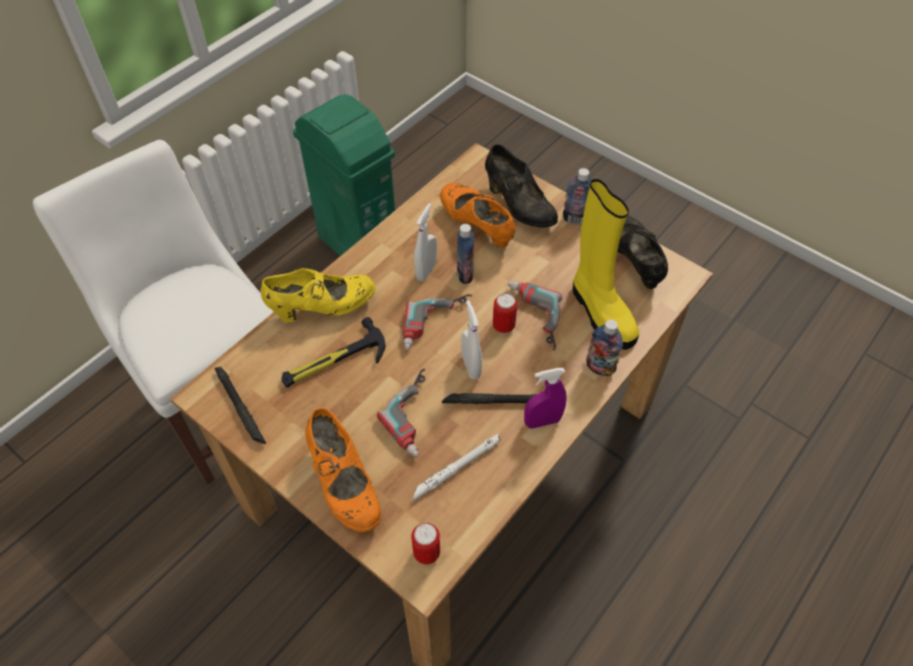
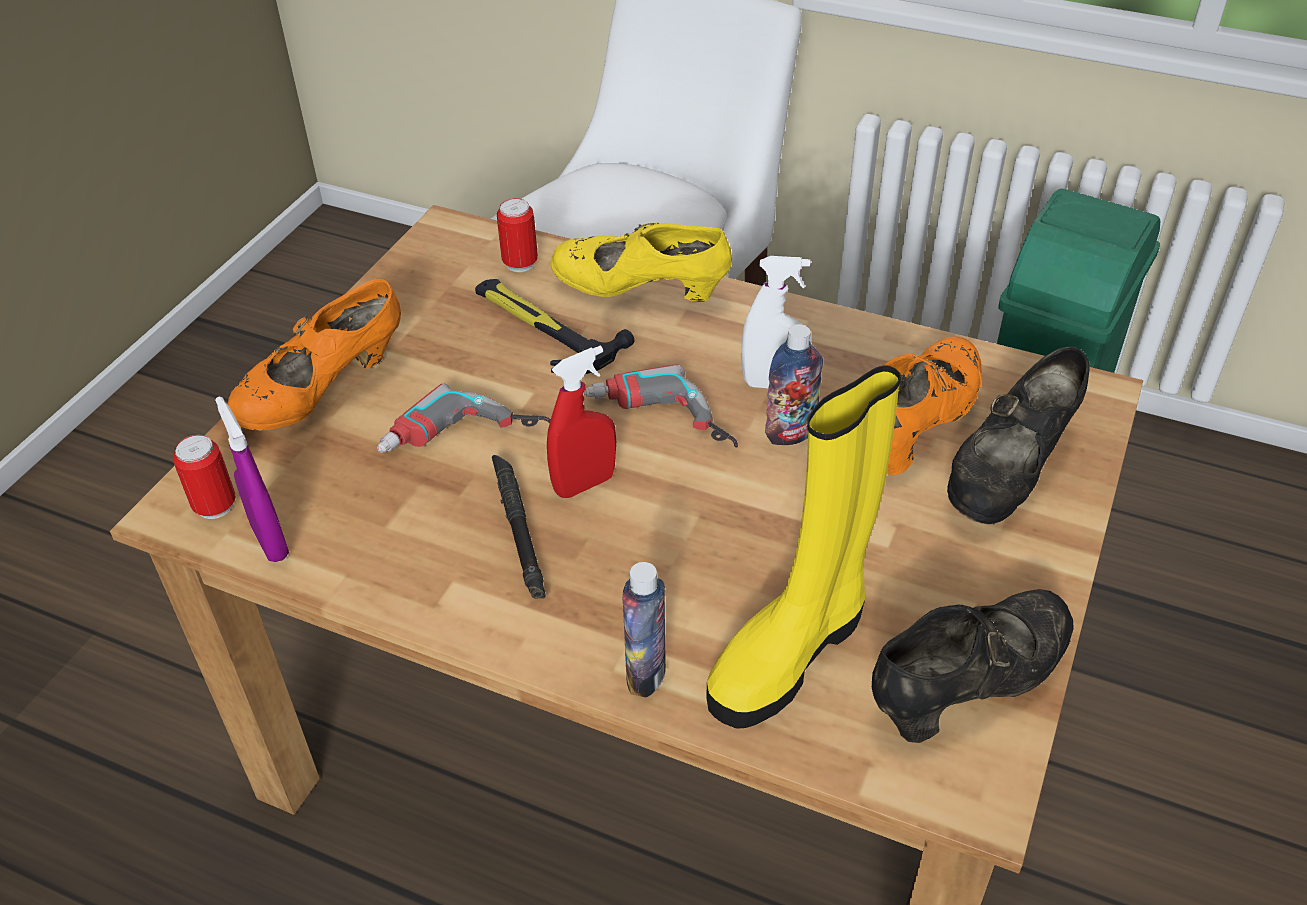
camera: 75 degrees right, 10 degrees down
(240, 407) = (433, 264): black flashlight -> none
(323, 307) = (640, 292): yellow shoe -> yellow shoe turned 135 degrees clockwise
(456, 469) = (371, 509): white flashlight -> none
(471, 366) = (584, 484): white spray bottle -> red spray bottle
(503, 326) = (691, 510): can -> can (520, 263)
(531, 318) = (728, 544): power drill -> none
(542, 421) = (492, 604): purple spray bottle -> purple spray bottle (270, 542)
(575, 219) = (1031, 569): bottle -> none

